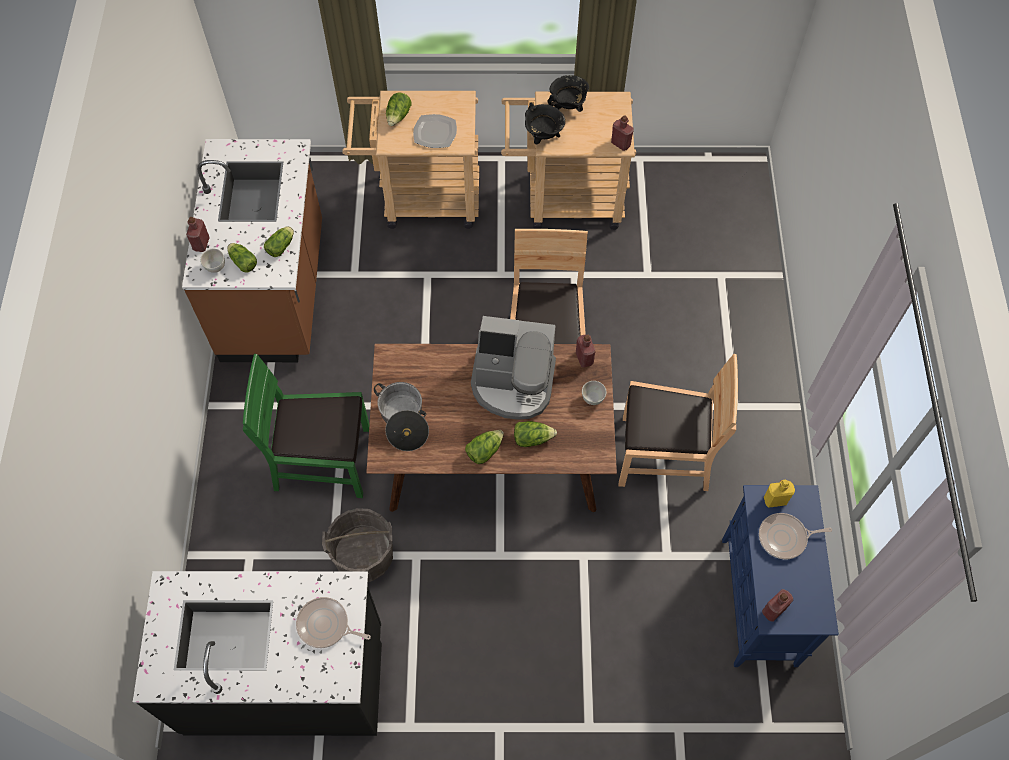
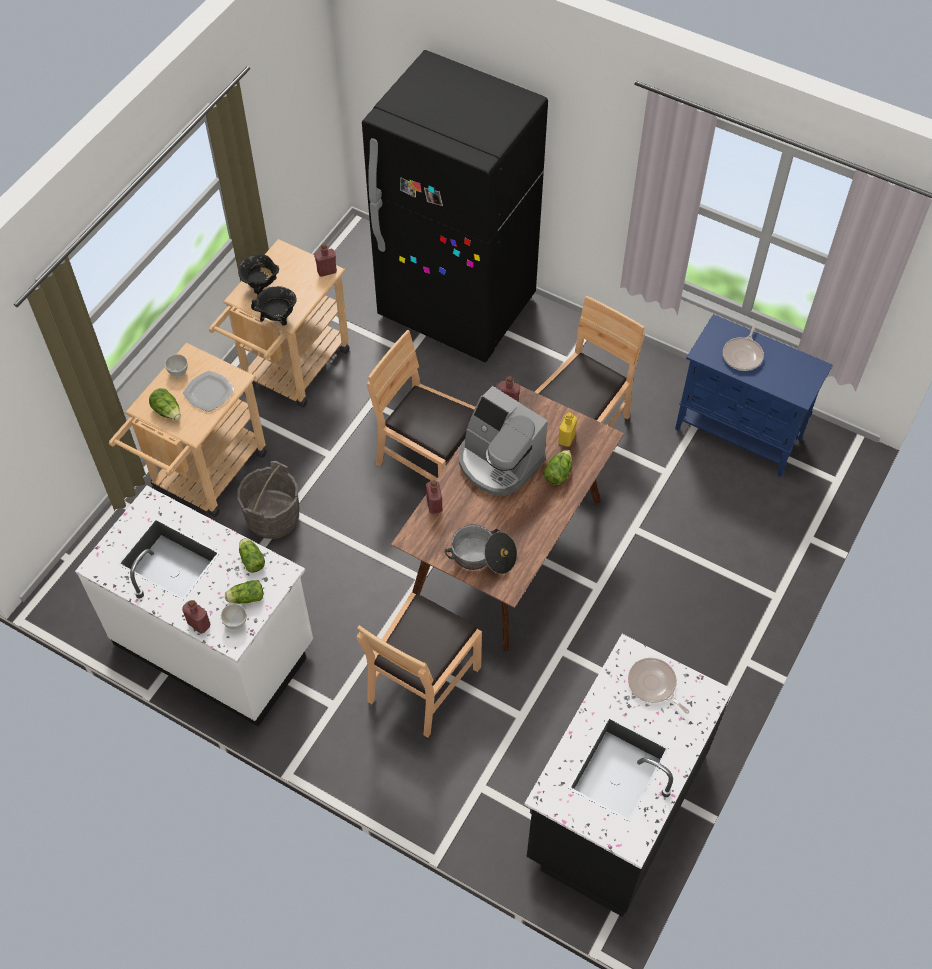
camera: 60 degrees left, 5 degrees down
(276, 292) = (215, 643): brown counter -> white counter
(323, 460) = (423, 682): green chair -> brown chair
(326, 625) = (653, 685): frying pan -> frying pan turned 90 degrees clockwise
(364, 556) = (538, 691): grey bucket -> grey bucket (273, 518)
(484, 450) = (548, 511): lettuce -> none
(513, 383) = (499, 462): coffee machine -> coffee machine turned 90 degrees clockwise
(592, 399) = (549, 415): white bowl -> white bowl (178, 372)
(725, 285) = (457, 308): none -> black fridge
(773, 610) = (794, 391): red bottle -> red bottle (434, 505)
(775, 500) = (710, 344): yellow bottle -> yellow bottle (566, 438)

